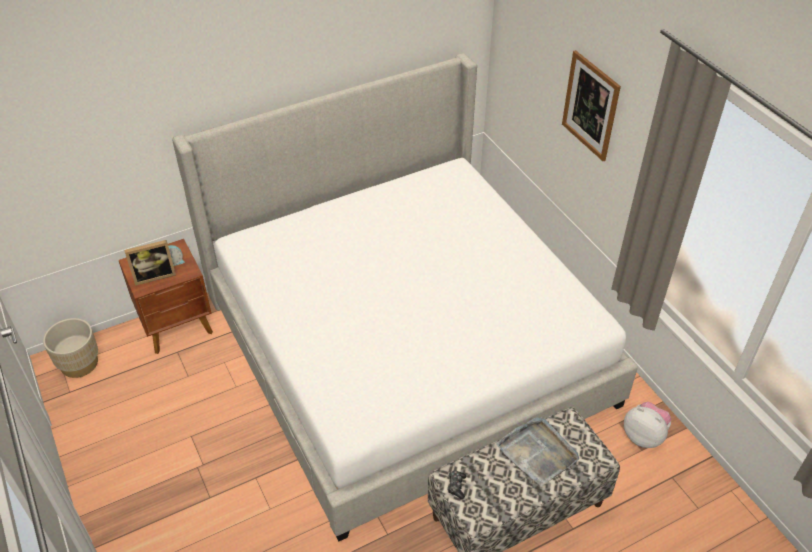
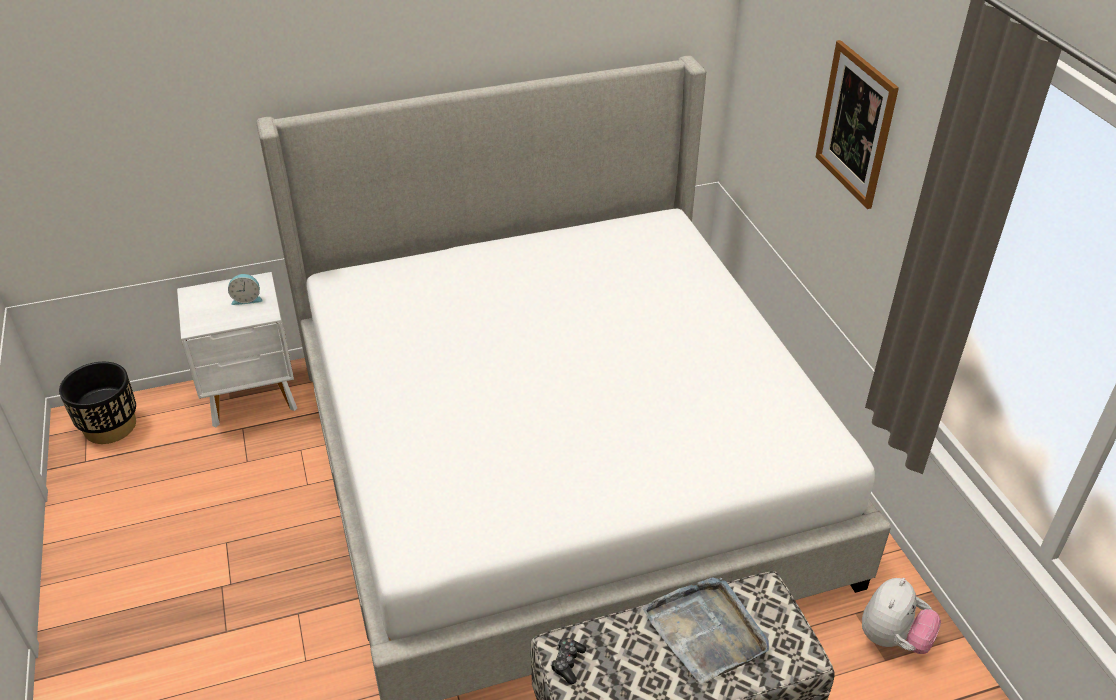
camera: 10 degrees right, 5 degrees down
(79, 363) = (110, 426): beige planter -> black planter
(154, 275) = (217, 313): picture frame -> none
(178, 326) = (253, 396): brown nightstand -> white nightstand
(644, 436) = (892, 638): plush toy -> plush toy turned 75 degrees clockwise

